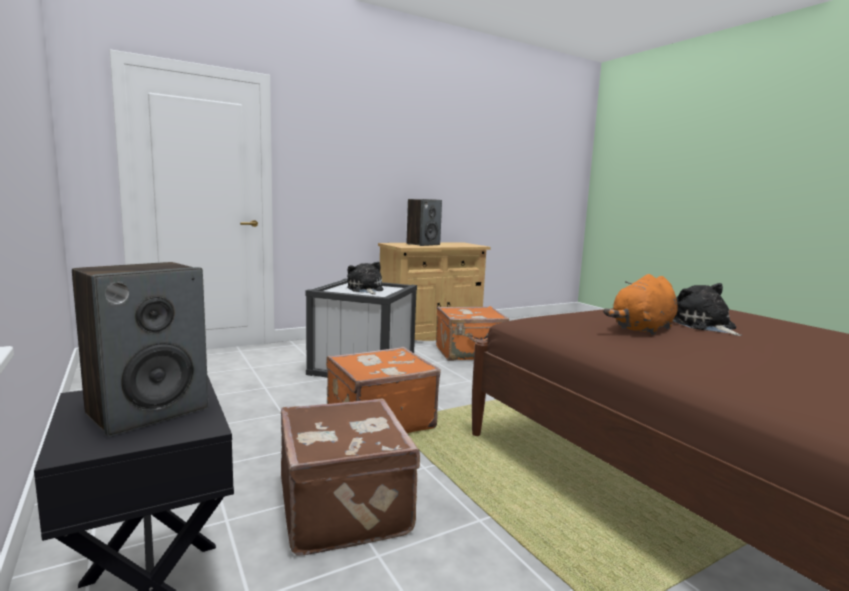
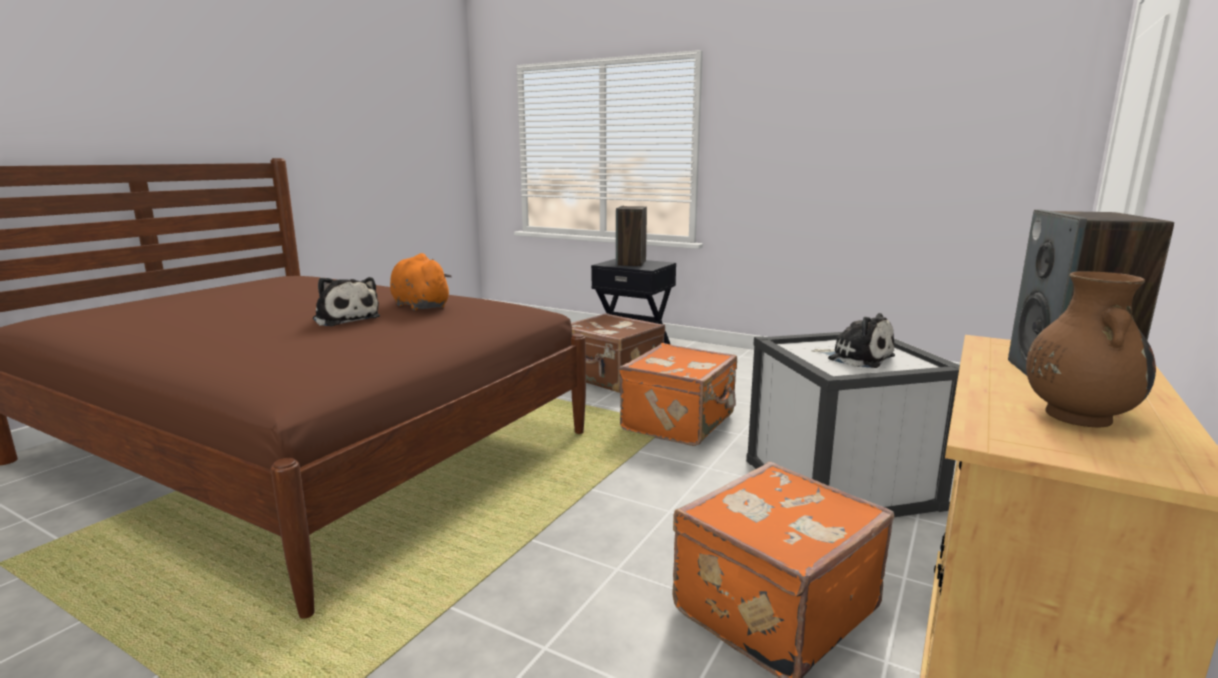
camera: 150 degrees right, 5 degrees up
(449, 244) = (1076, 415): none -> brown vase
(642, 329) = (419, 306): orange plush toy -> orange plush toy turned 60 degrees counterclockwise

